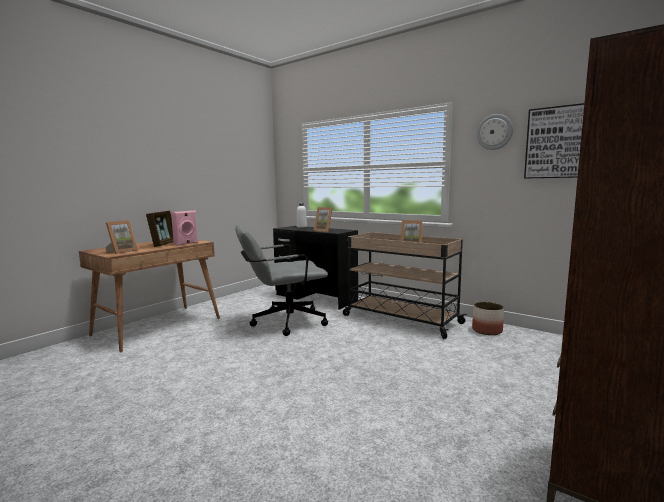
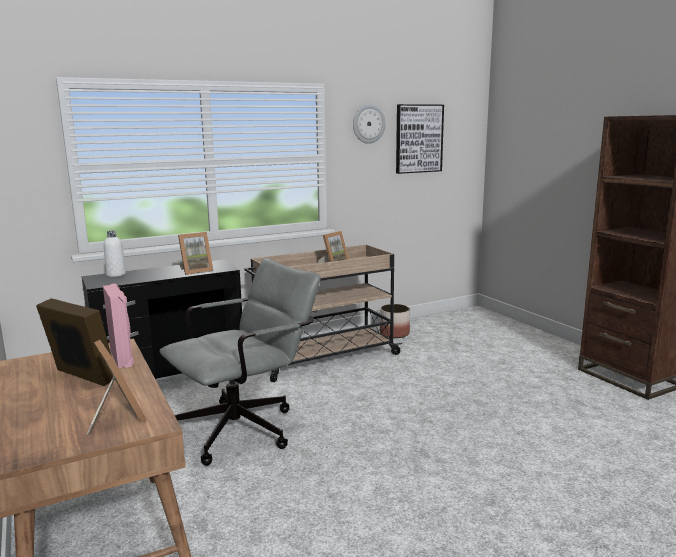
camera: 65 degrees left, 5 degrees up
(282, 322) = (246, 427): grey office chair -> grey office chair turned 135 degrees counterclockwise

